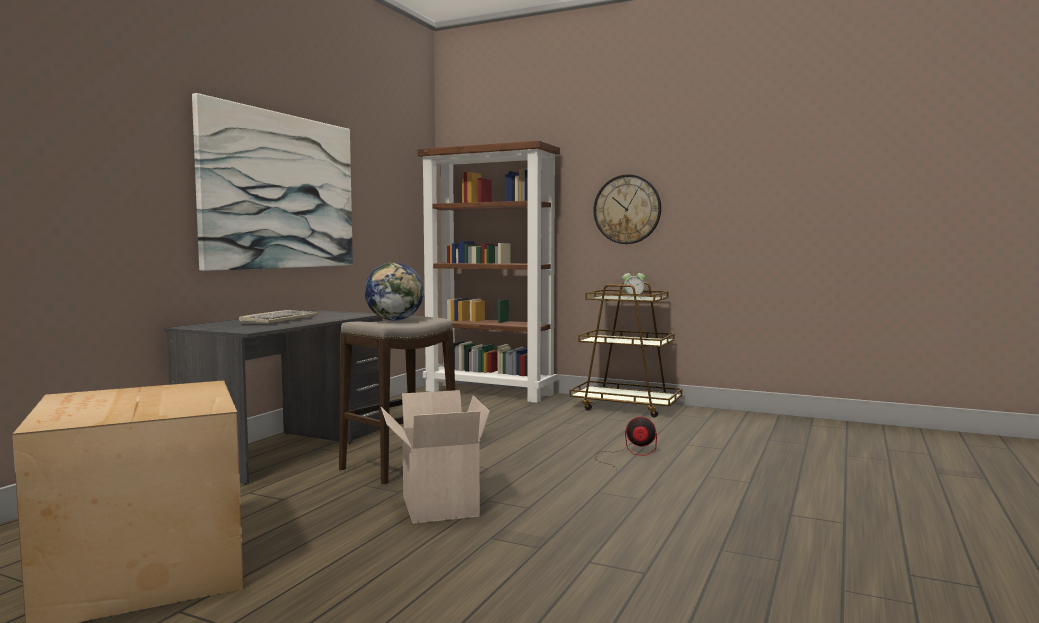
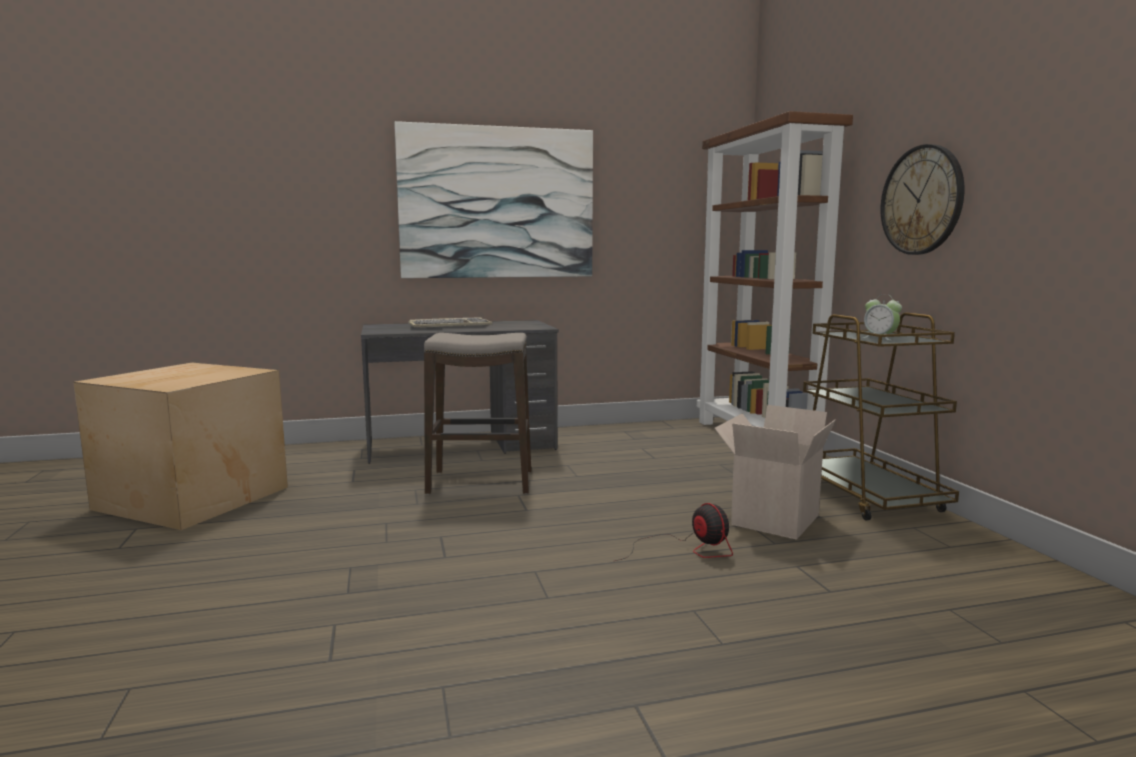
camera: 50 degrees right, 5 degrees up
(395, 320) = (480, 335): globe -> none
(436, 505) = (401, 525): cardboard box -> cardboard box (773, 518)

